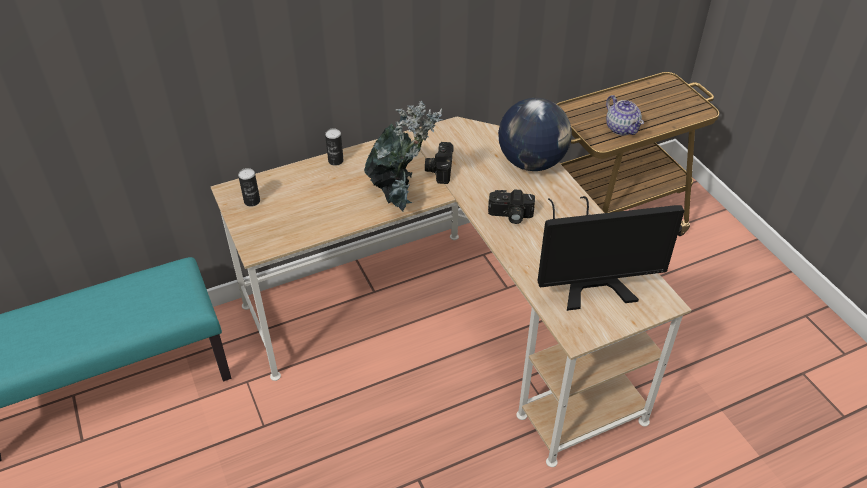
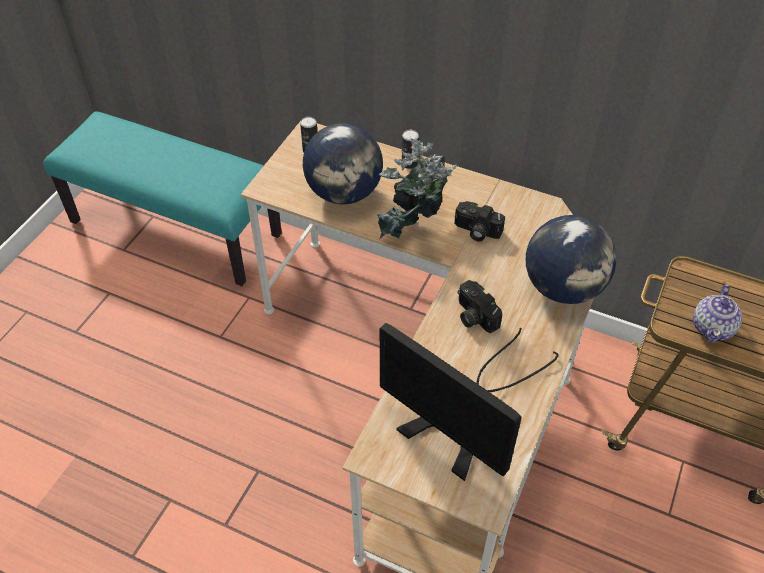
camera: 50 degrees right, 5 degrees up
(321, 209) = (344, 193): none -> globe
(439, 169) = (476, 231): camera -> camera turned 120 degrees counterclockwise

